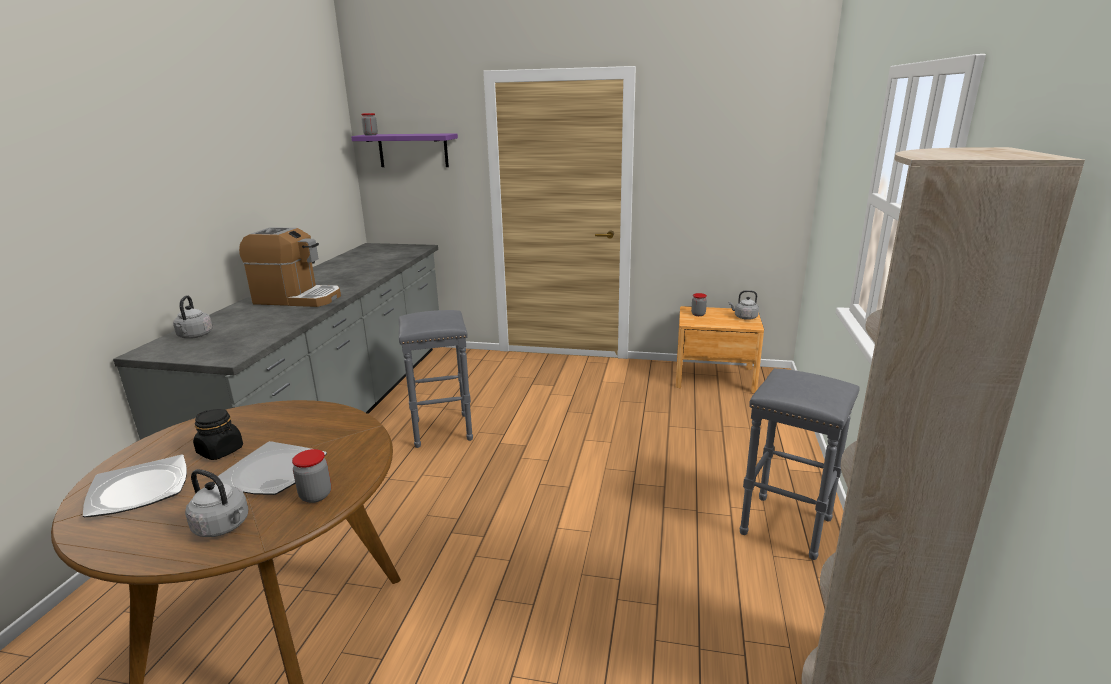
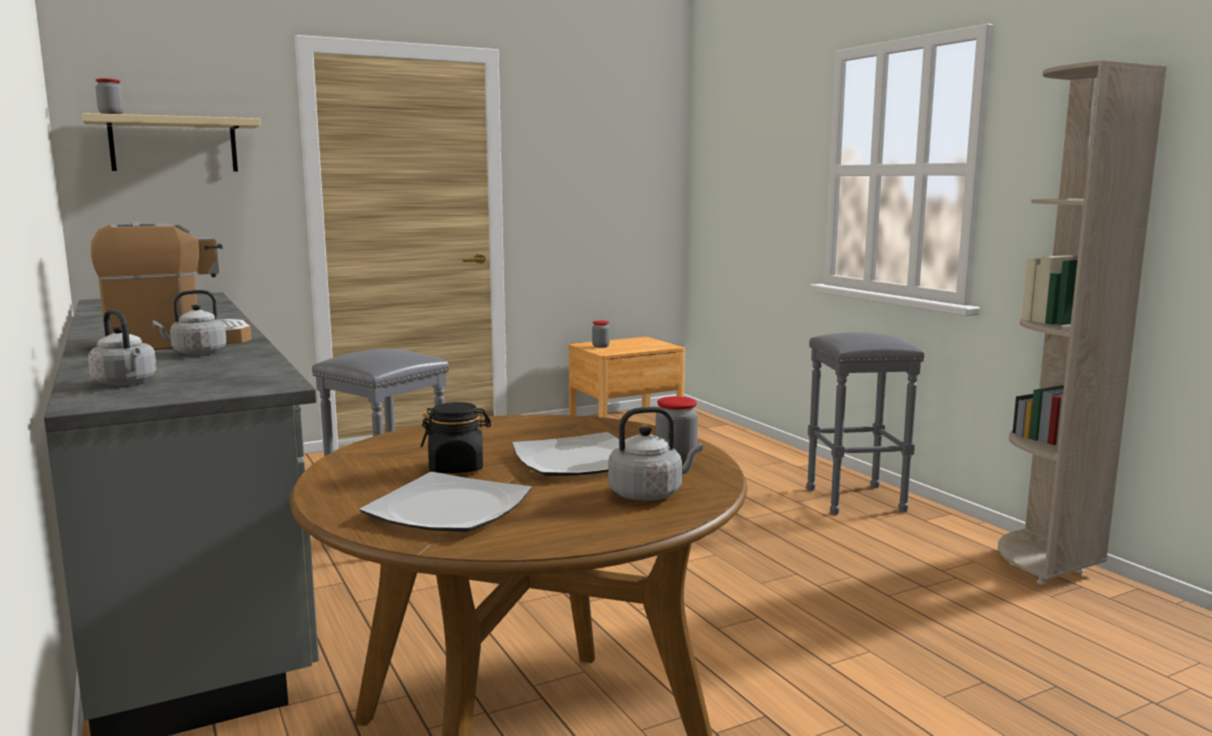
camera: 40 degrees left, 10 degrees down
(413, 150) = (174, 145): purple shelf -> beige shelf
(744, 317) = (649, 342): grey kettle -> grey kettle (196, 353)

